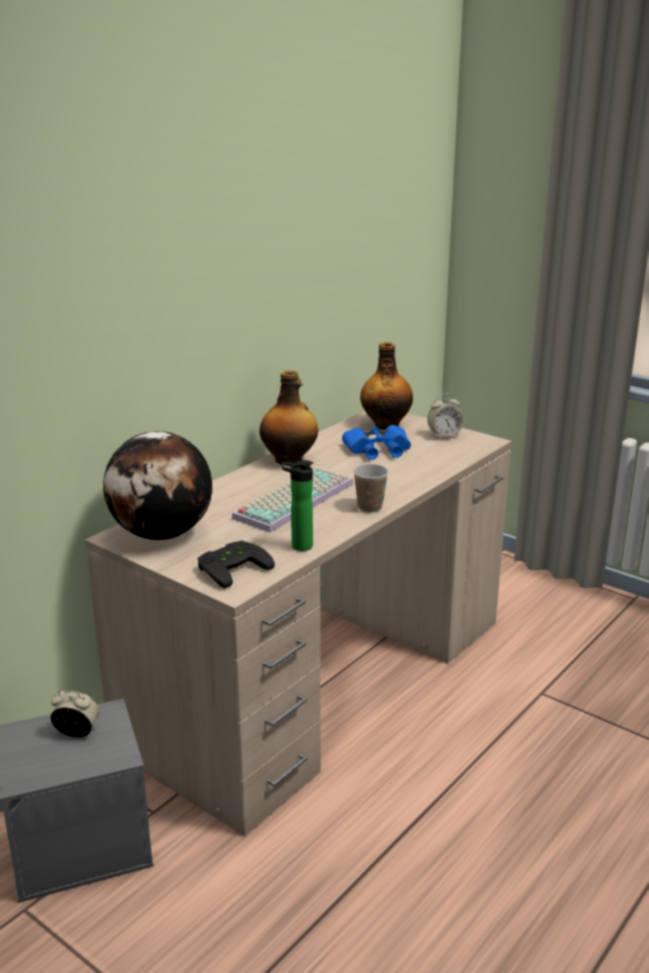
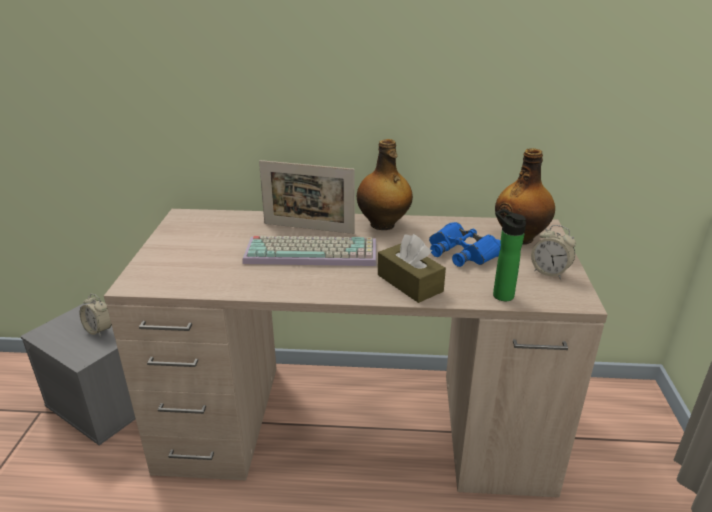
camera: 55 degrees right, 5 degrees up
(77, 732) = (99, 330): alarm clock -> alarm clock turned 150 degrees clockwise
(162, 534) = (200, 228): globe -> none
(231, 567) = (169, 270): black game controller -> none
(246, 489) = (308, 228): none -> picture frame
(298, 546) = (228, 284): bottle -> bottle (500, 294)
(369, 507) = (337, 289): cup -> none
(396, 481) = (409, 283): none -> brown tissue box

